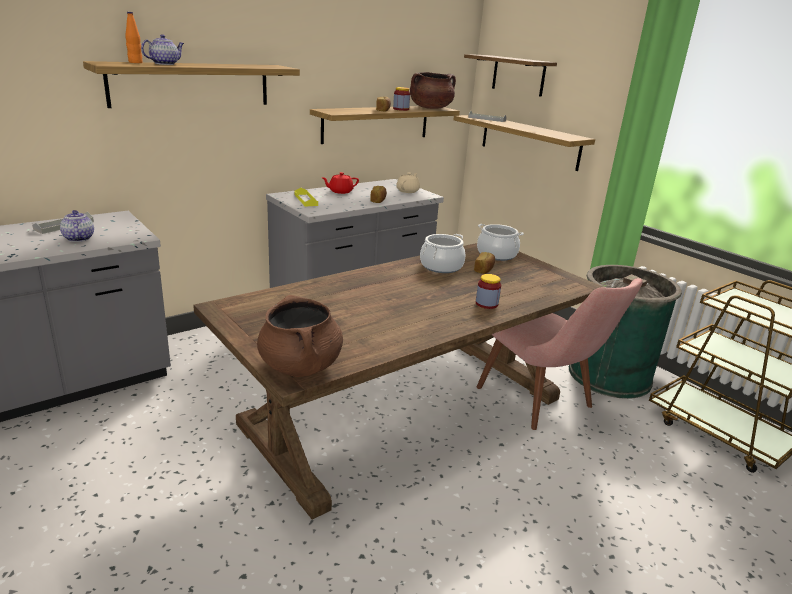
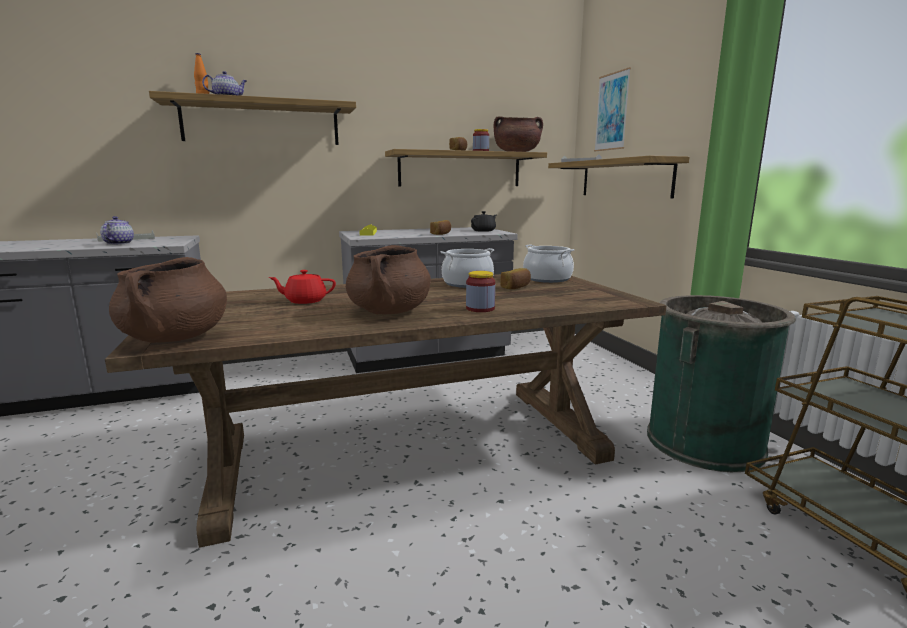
camera: 20 degrees right, 10 degrees down
(340, 191) = (412, 230): red teapot -> red teapot (305, 301)
(408, 191) = (484, 231): beige teapot -> black teapot
(424, 314) = (389, 311): none -> brown cooking pot
(518, 75) = (612, 112): shelf -> picture
(545, 404) = (591, 463): pink chair -> none

